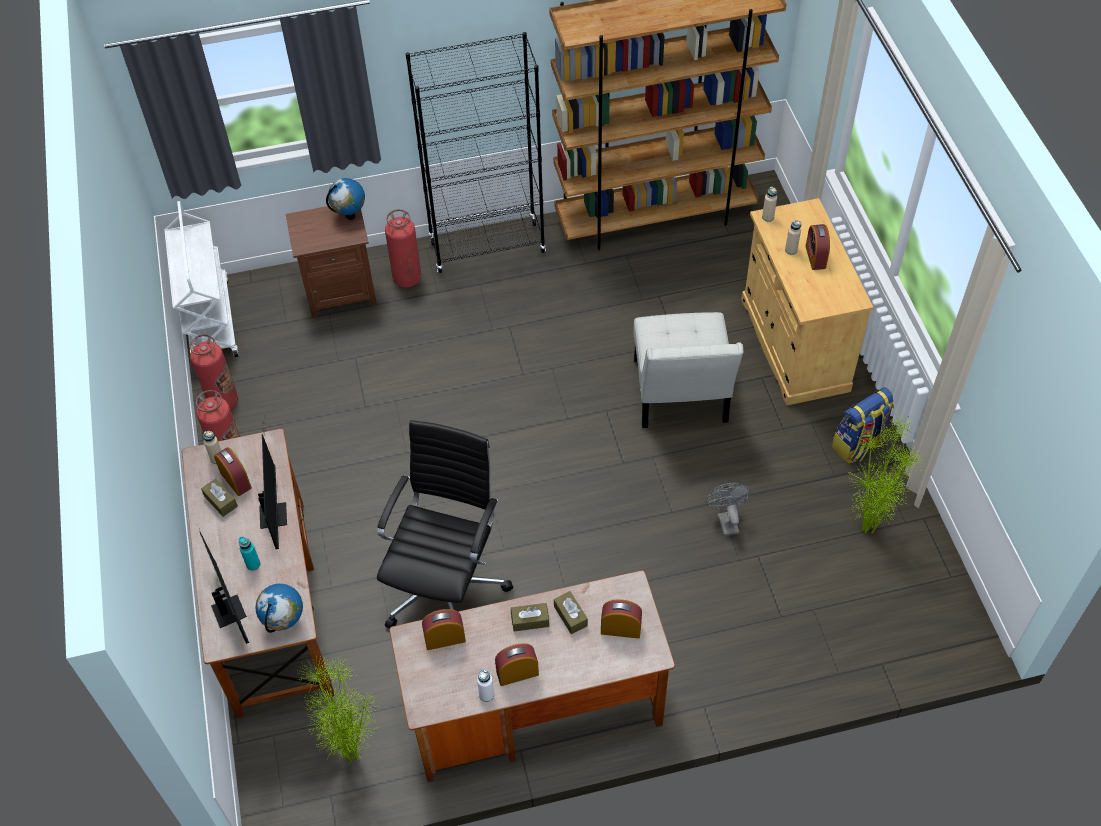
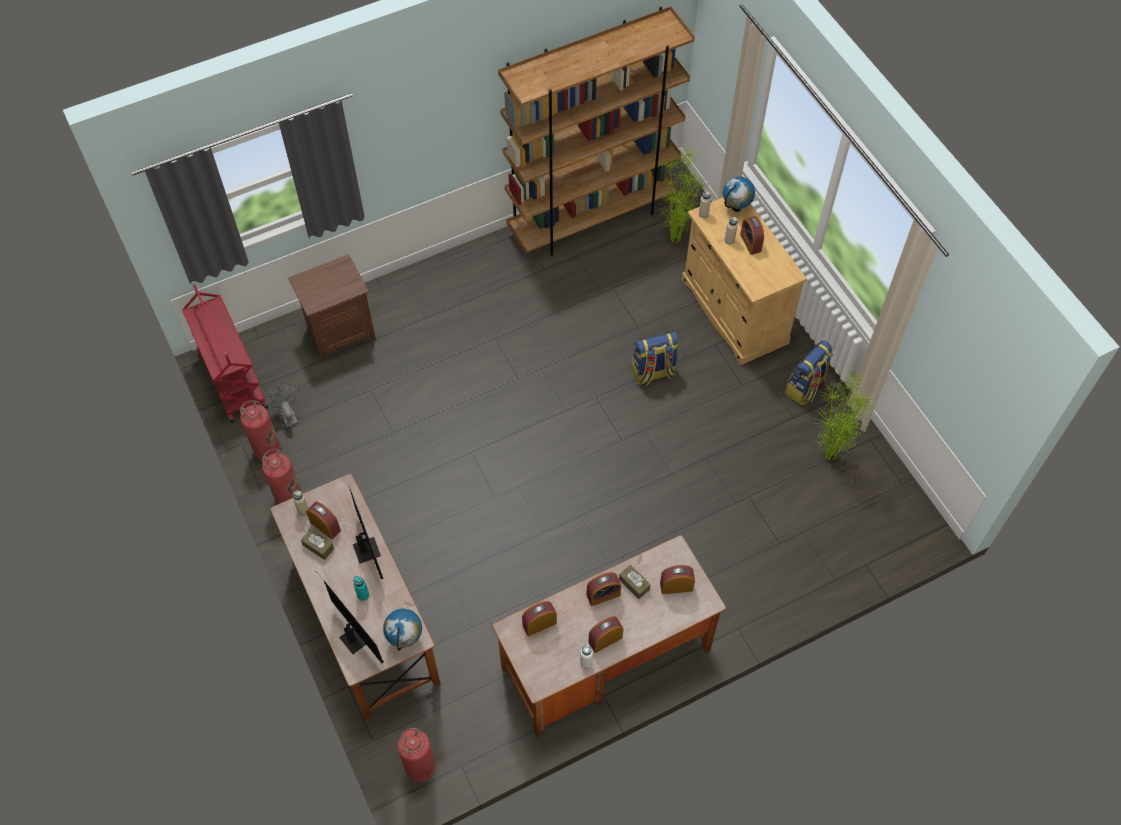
camera: 15 degrees left, 5 degrees up
(210, 320) = (232, 379): white cart -> red cart
(350, 215) = (345, 269): globe -> globe (736, 208)
(353, 754) = (469, 728): potted plant -> potted plant (675, 239)
(407, 278) = (395, 310): fire extinguisher -> fire extinguisher (420, 767)
(446, 585) = (506, 573): black office chair -> none
(487, 247) = (456, 269): black bookcase -> none
(530, 620) = (603, 595): brown tissue box -> alarm clock
(680, 396) = (653, 373): white chair -> backpack
(726, 520) = (717, 472): grey fan -> grey fan (287, 414)

